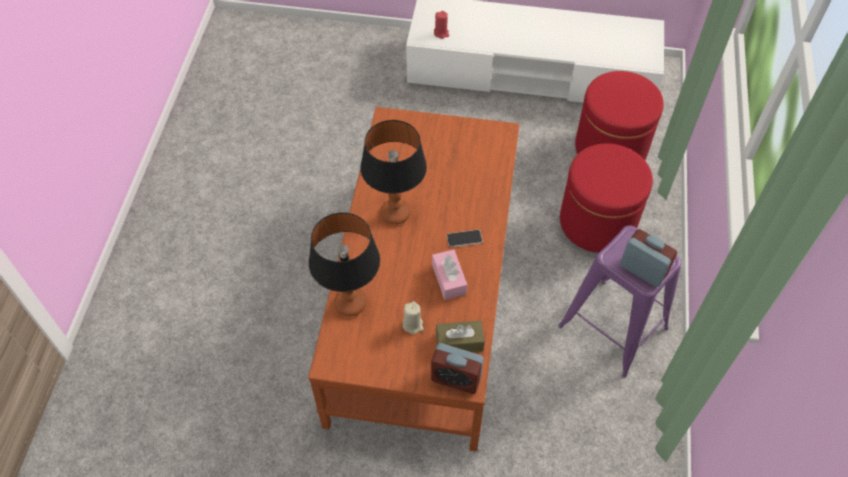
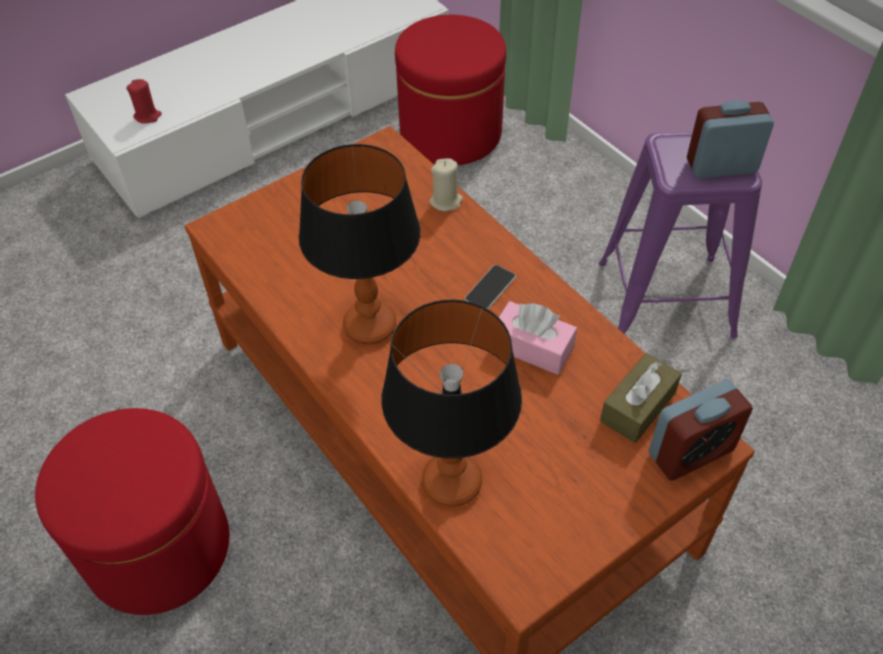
camera: 45 degrees left, 5 degrees down
(413, 324) = (560, 436): beige candle -> beige candle (446, 201)
(597, 222) = (524, 211): red ottoman -> red ottoman (158, 547)

